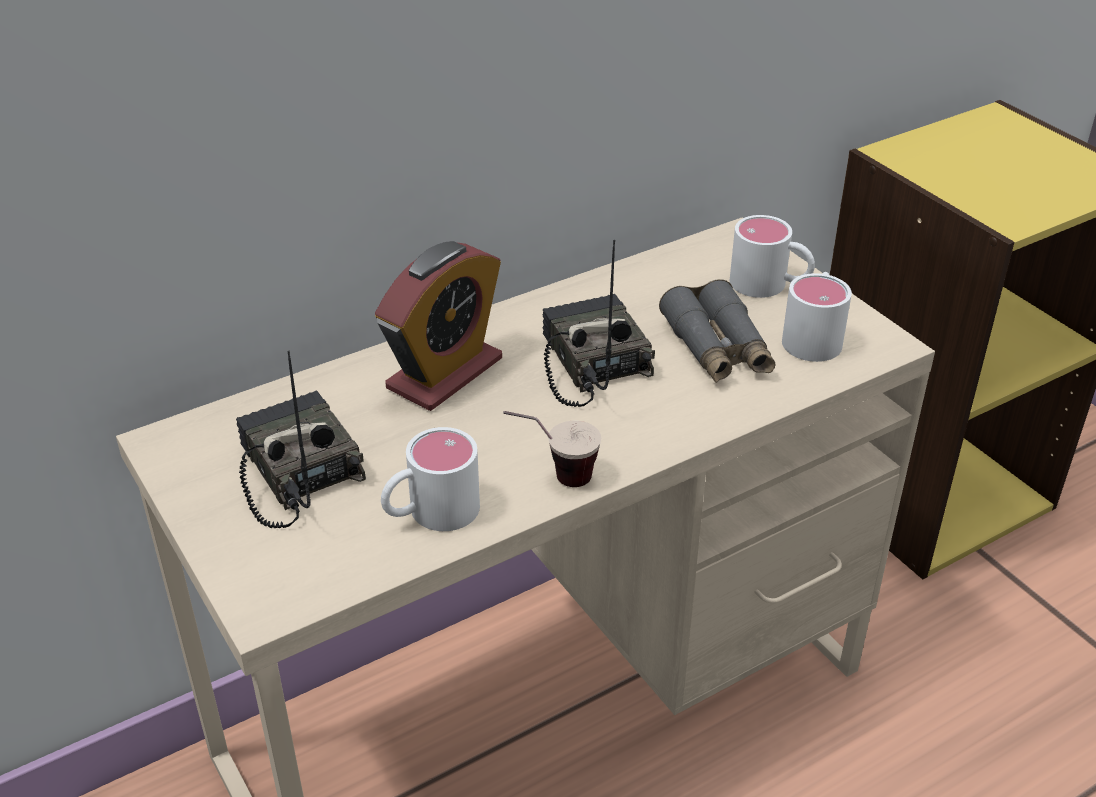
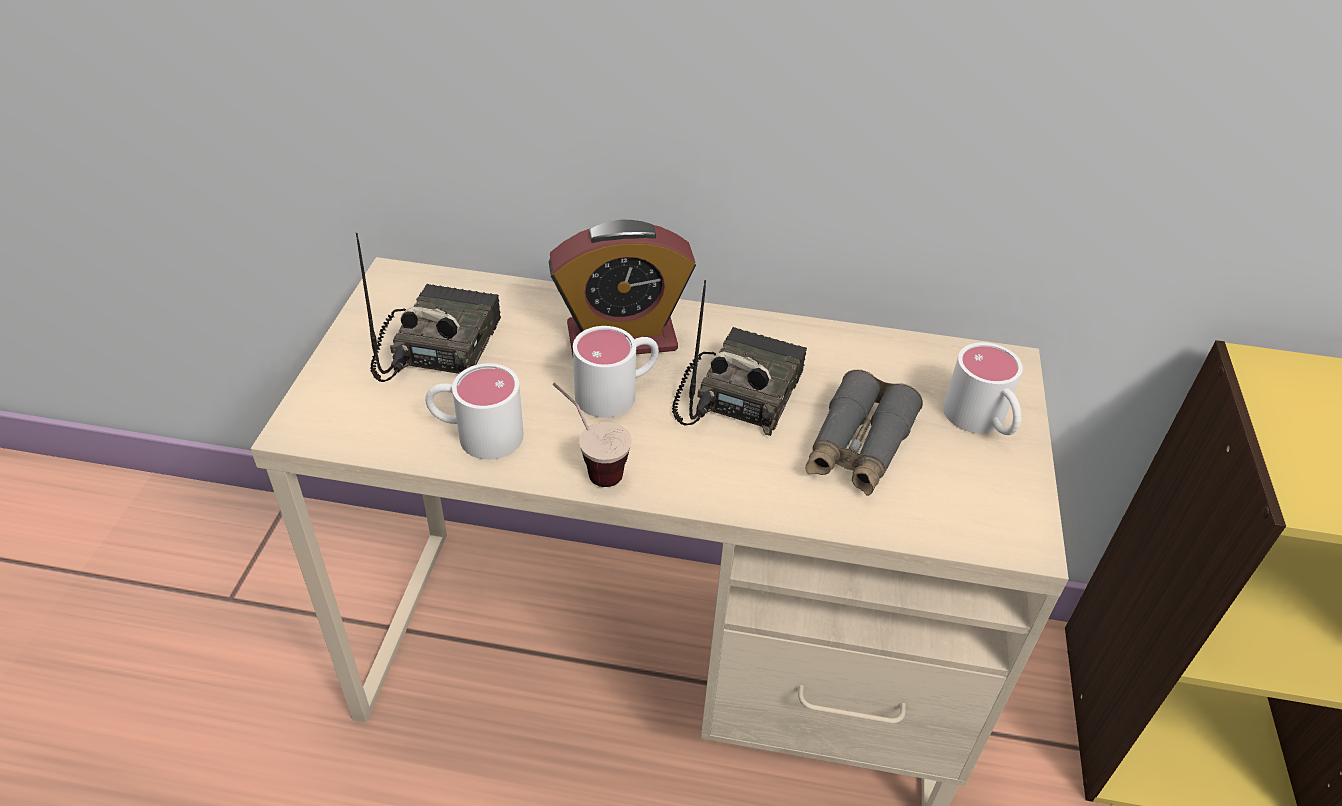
camera: 40 degrees right, 5 degrees up
(814, 335) = (963, 490): white mug -> white mug (618, 391)

